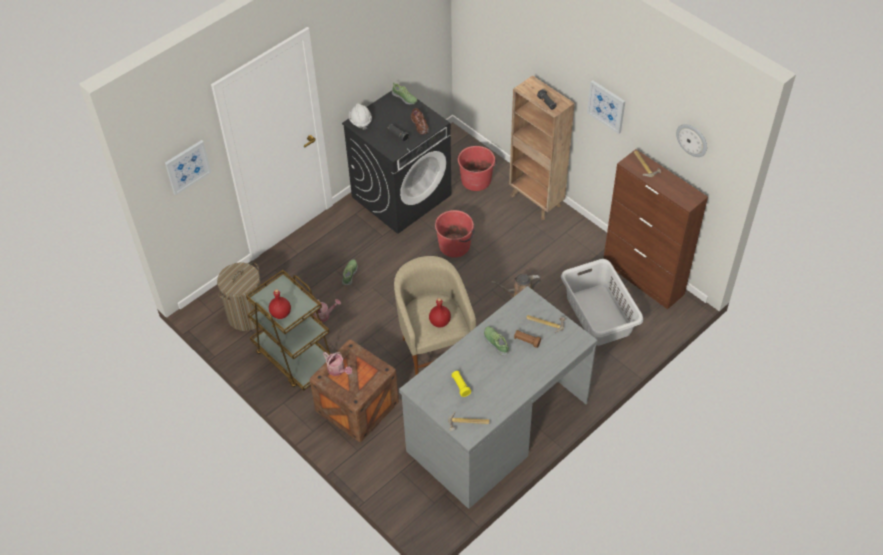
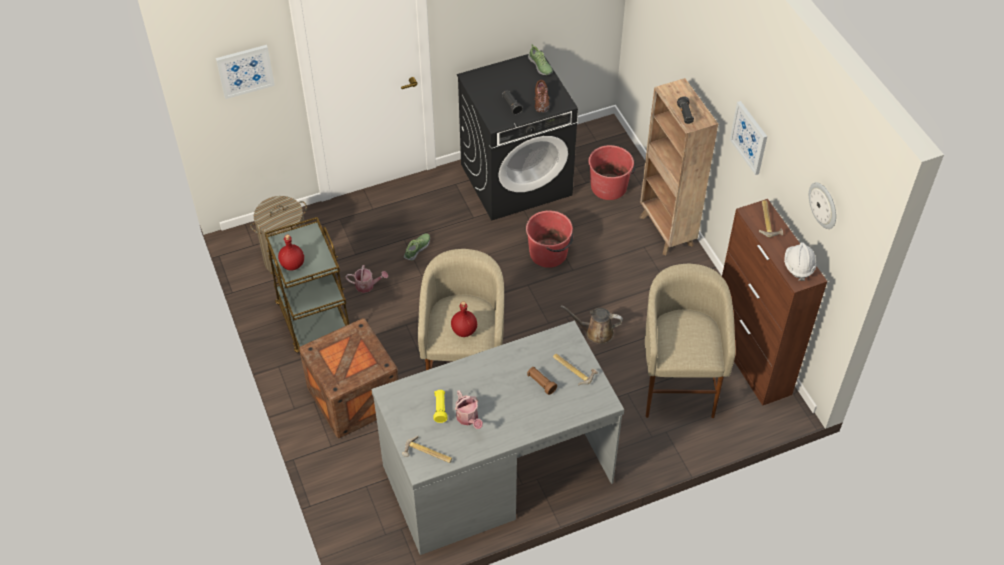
camera: 20 degrees right, 0 degrees up
(338, 370) = (333, 348): watering can -> watering can (468, 418)
(360, 121) = (478, 77): white hard hat -> white hard hat (798, 266)
(496, 342) = (505, 373): shoe -> none
(599, 314) = (677, 385): grey laundry basket -> beige stool

